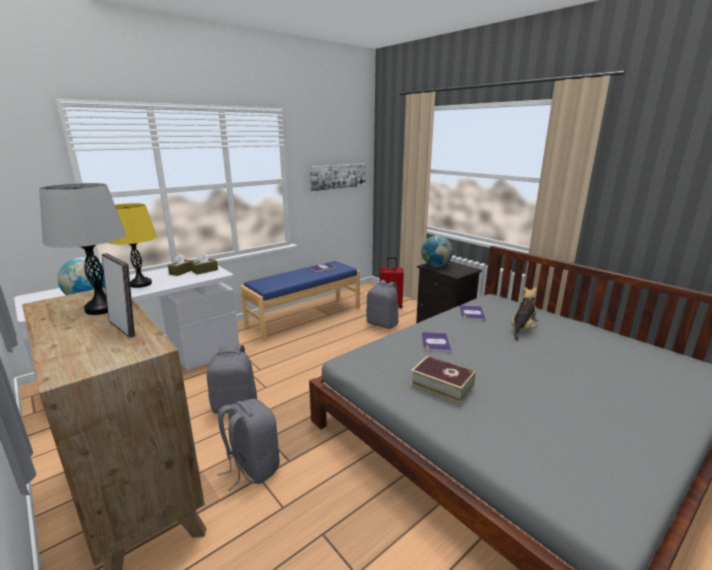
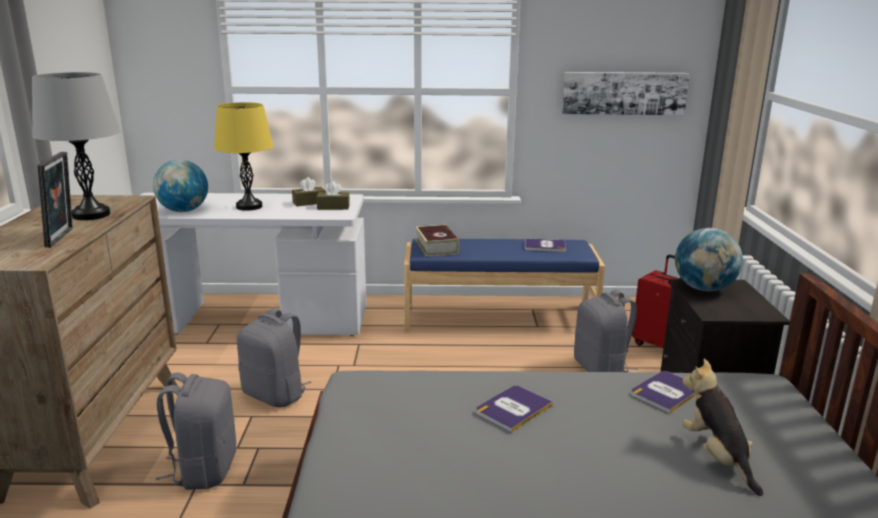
camera: 40 degrees right, 0 degrees up
(442, 385) = (408, 466): book -> book (436, 247)
(522, 329) = (717, 457): plush toy -> plush toy turned 90 degrees counterclockwise

